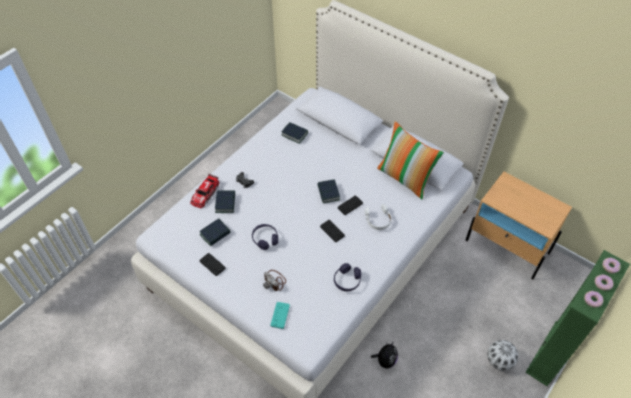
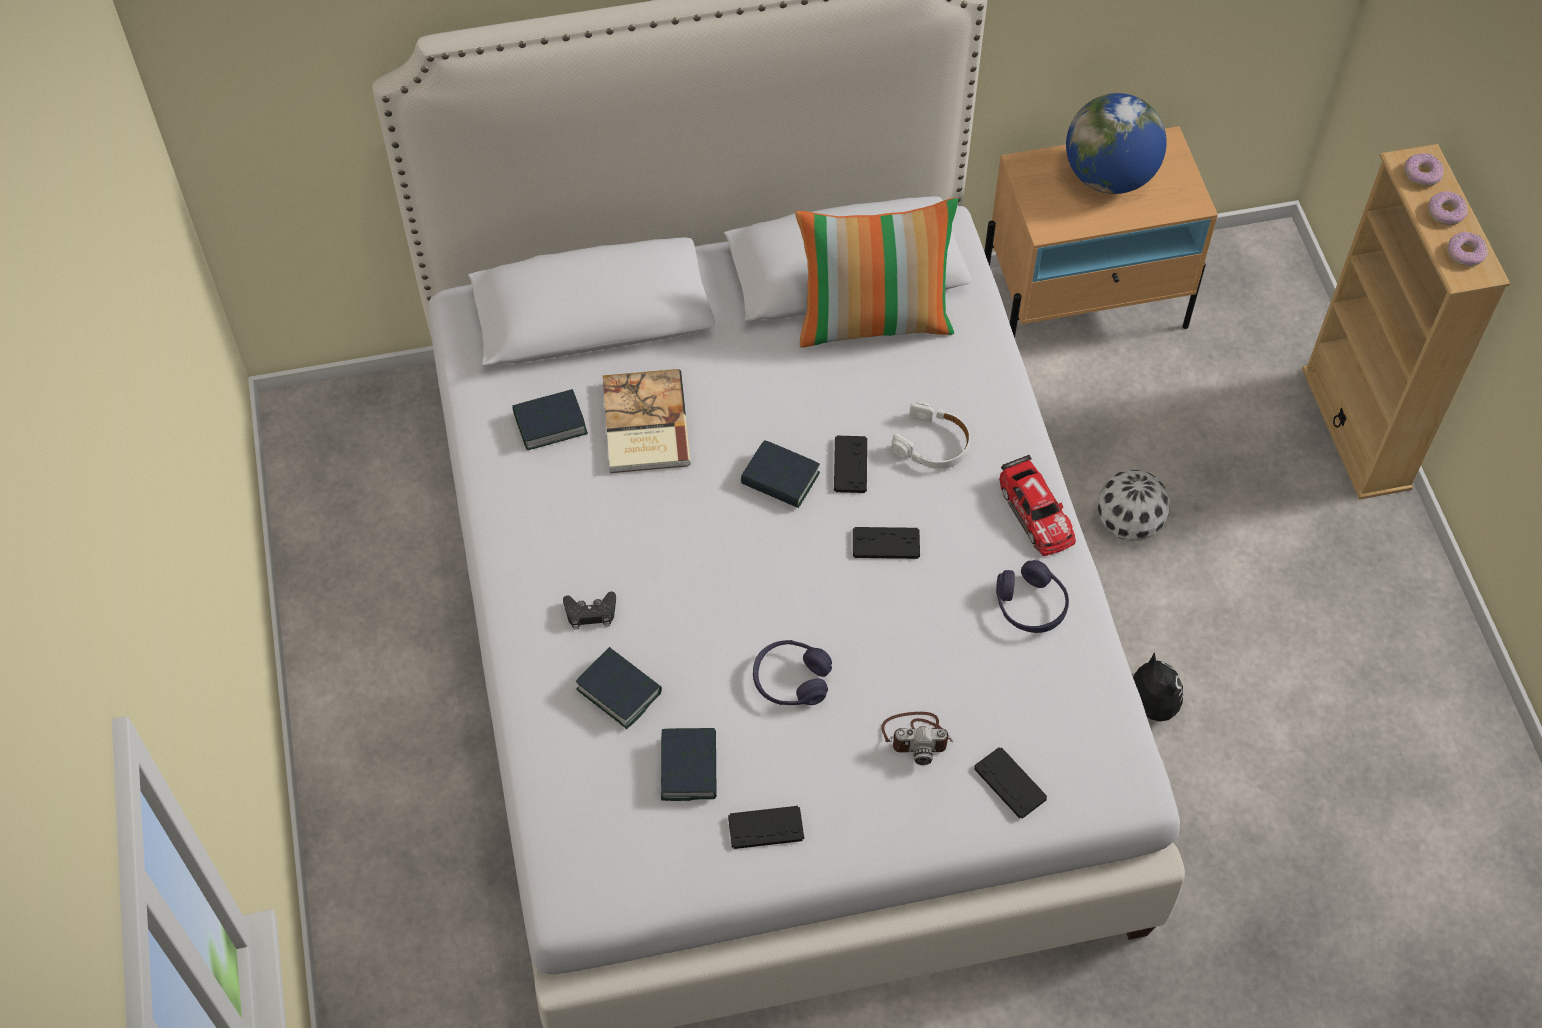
camera: 50 degrees left, 5 degrees up
(205, 194) = (548, 714): toy car -> toy car (1036, 513)
(280, 315) = (1010, 783): turquoise game controller -> black game controller
(314, 153) = (643, 425): none -> book
(499, 361) = (1305, 522): football -> football (1129, 525)
(529, 202) = (1109, 177): none -> globe
(551, 353) = (1356, 428): green bookcase -> beige bookcase

